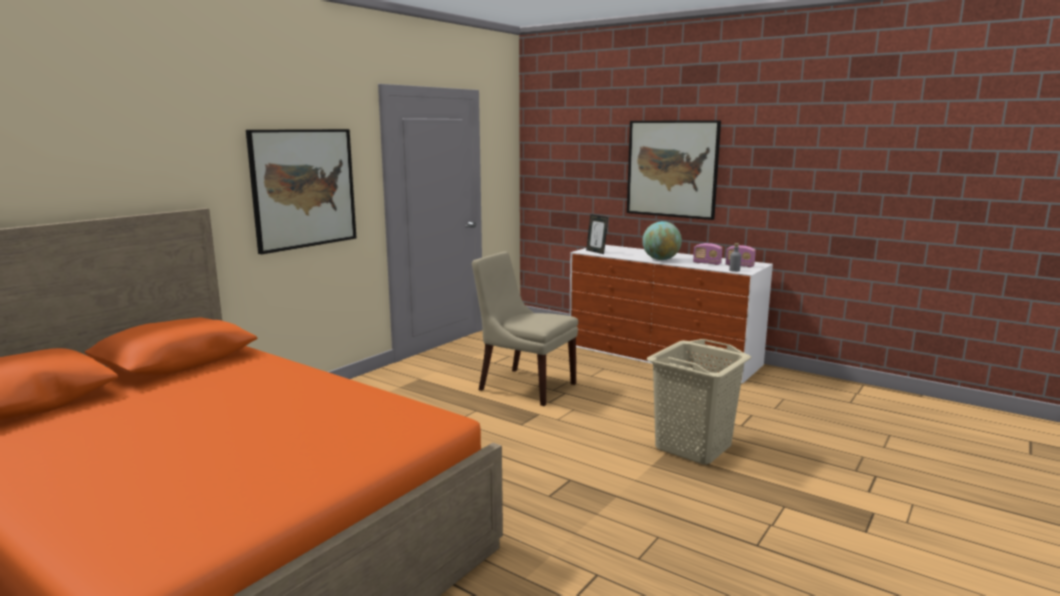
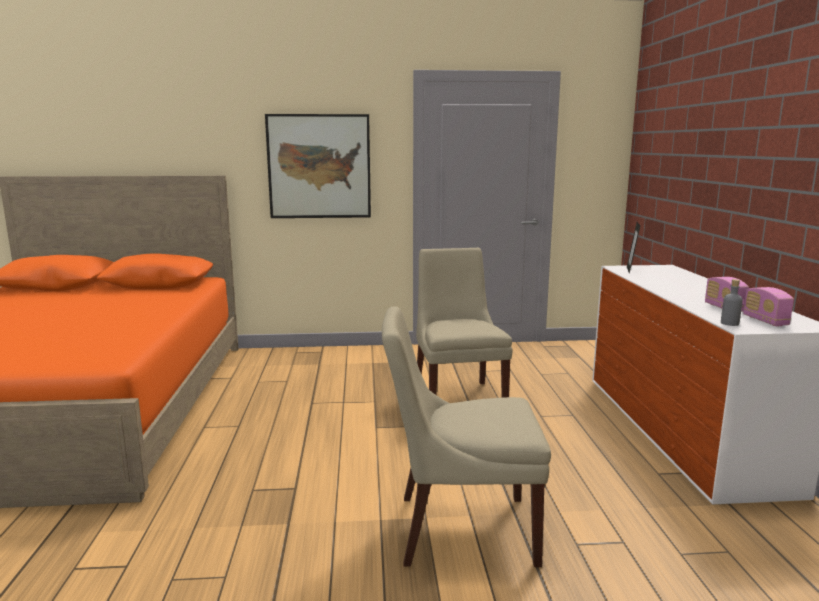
camera: 50 degrees right, 0 degrees up
(661, 259) = (676, 291): globe -> none
(672, 169) = (749, 164): picture -> none
(692, 447) = (460, 529): beige laundry basket -> beige chair

